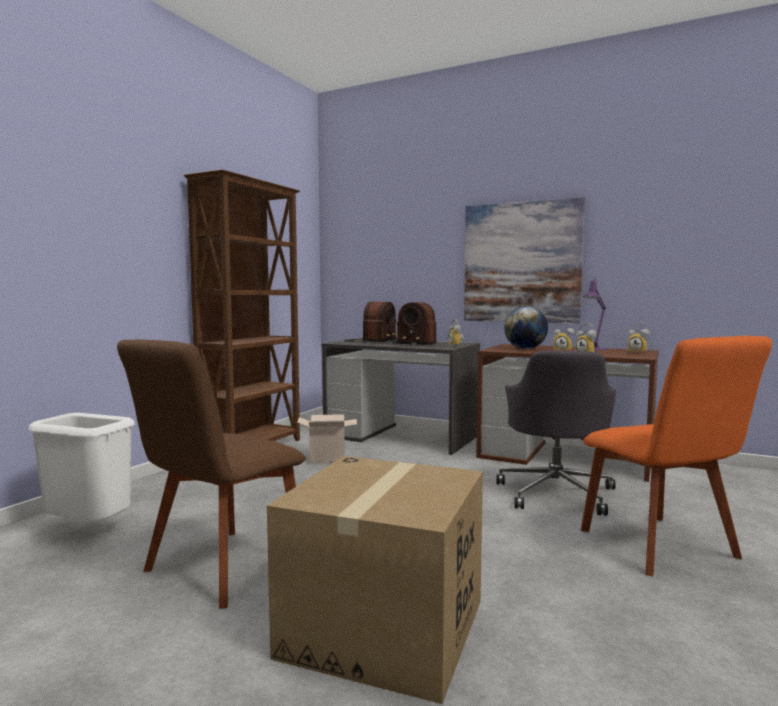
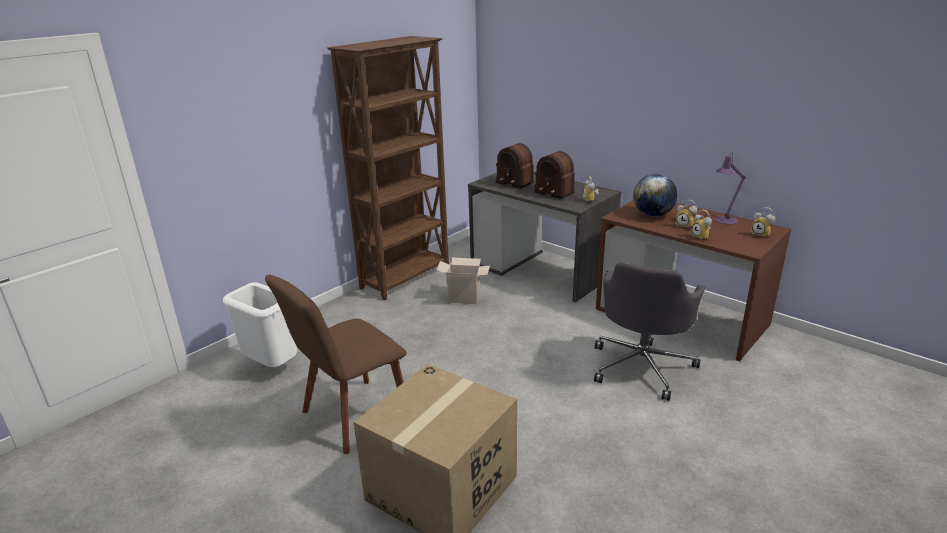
camera: 15 degrees right, 20 degrees up
(369, 341) = (514, 180): radio -> radio turned 90 degrees clockwise
(521, 262) = (668, 115): picture -> none
(662, 547) = (692, 444): orange chair -> none

